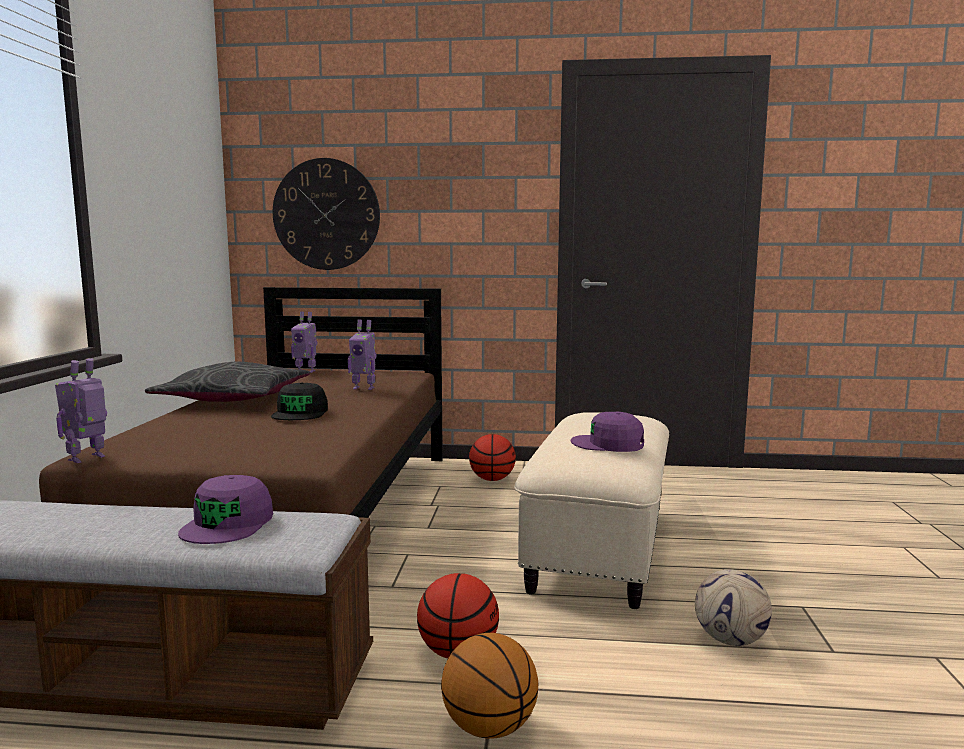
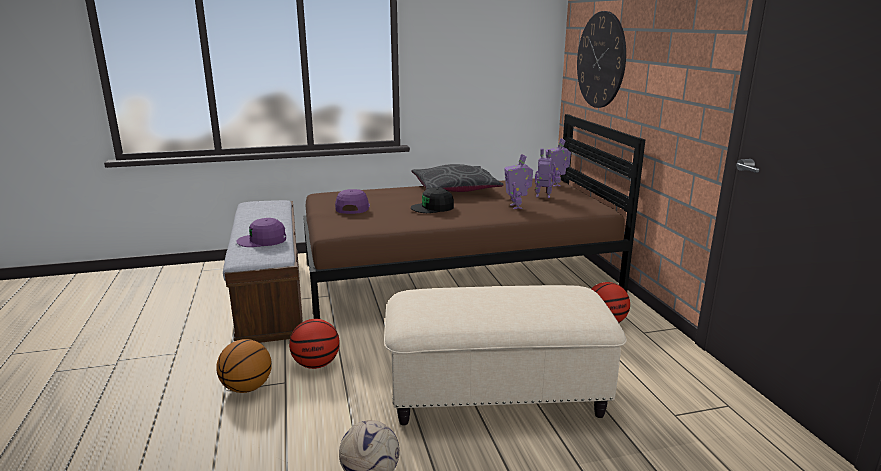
camera: 70 degrees right, 10 degrees up
(87, 458) = (318, 195): toy robot -> toy robot (543, 196)
(608, 444) = (461, 304): purple cap -> purple cap (352, 207)

